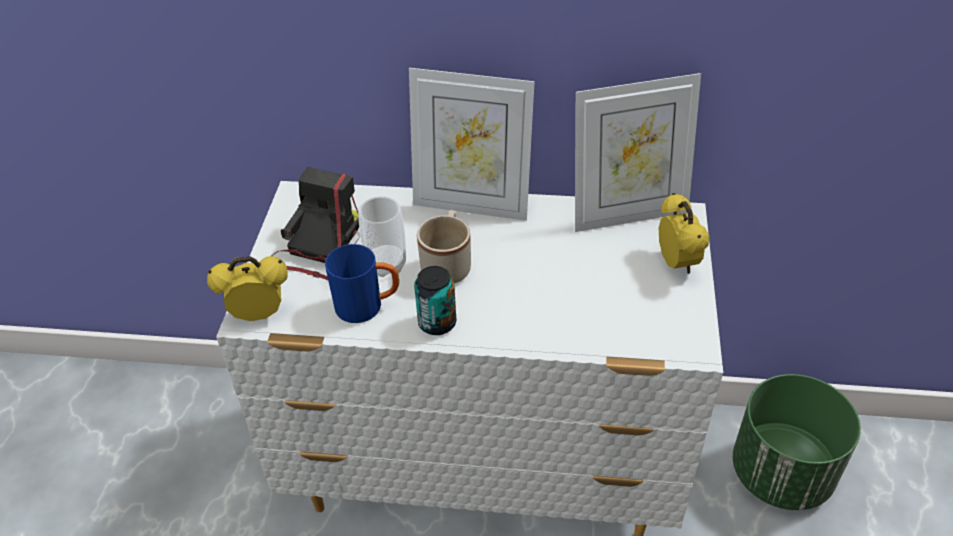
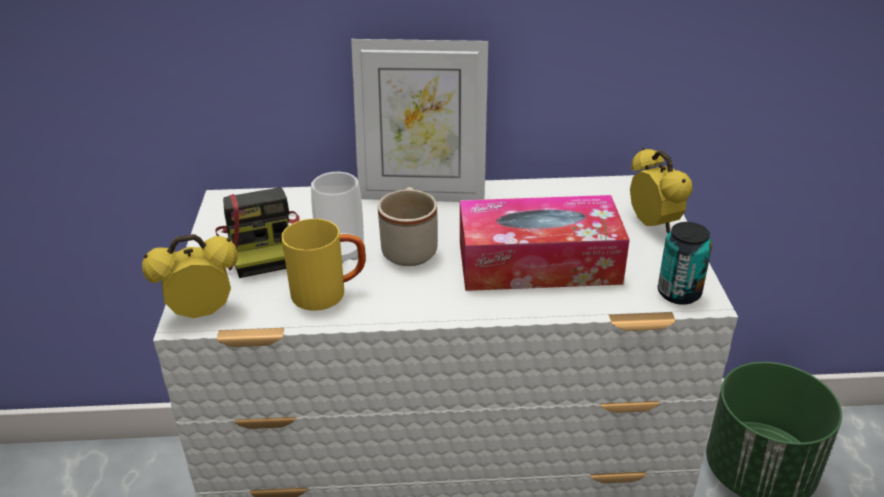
camera: 10 degrees left, 10 degrees down
(319, 247) = (261, 245): camera -> camera turned 150 degrees clockwise
(368, 306) = (329, 293): blue mug -> yellow mug
(437, 323) = (412, 301): can -> can (679, 293)
(558, 294) = (538, 263): none -> tissue box
(628, 214) = (588, 188): picture frame -> none

